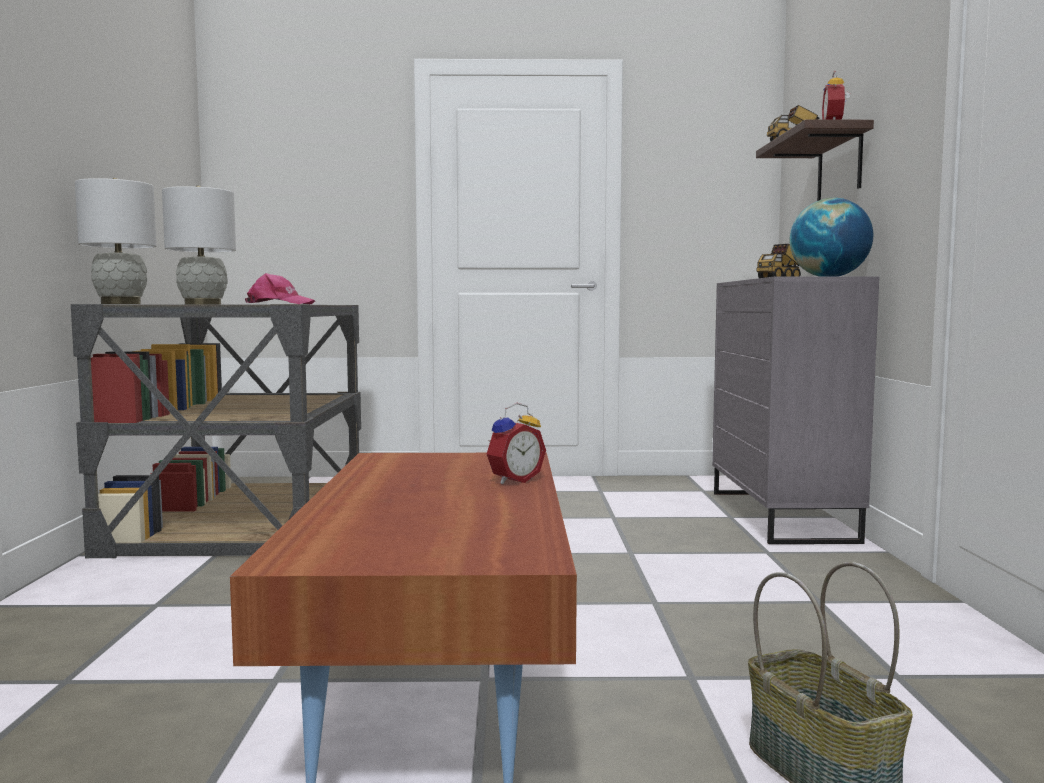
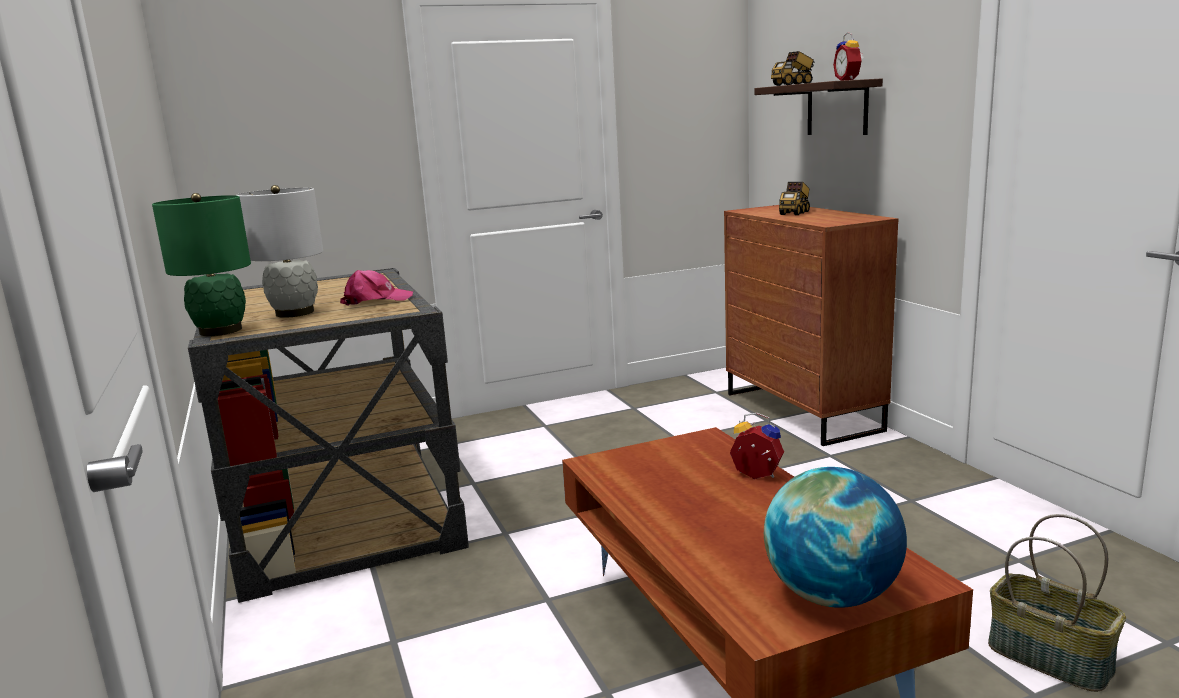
camera: 20 degrees left, 10 degrees up
(121, 304) = (220, 331): white table lamp -> green table lamp
(513, 480) = (755, 476): alarm clock -> alarm clock turned 90 degrees counterclockwise
(782, 516) = (803, 411): grey dresser -> brown dresser
(829, 277) = (851, 217): globe -> globe (832, 596)

